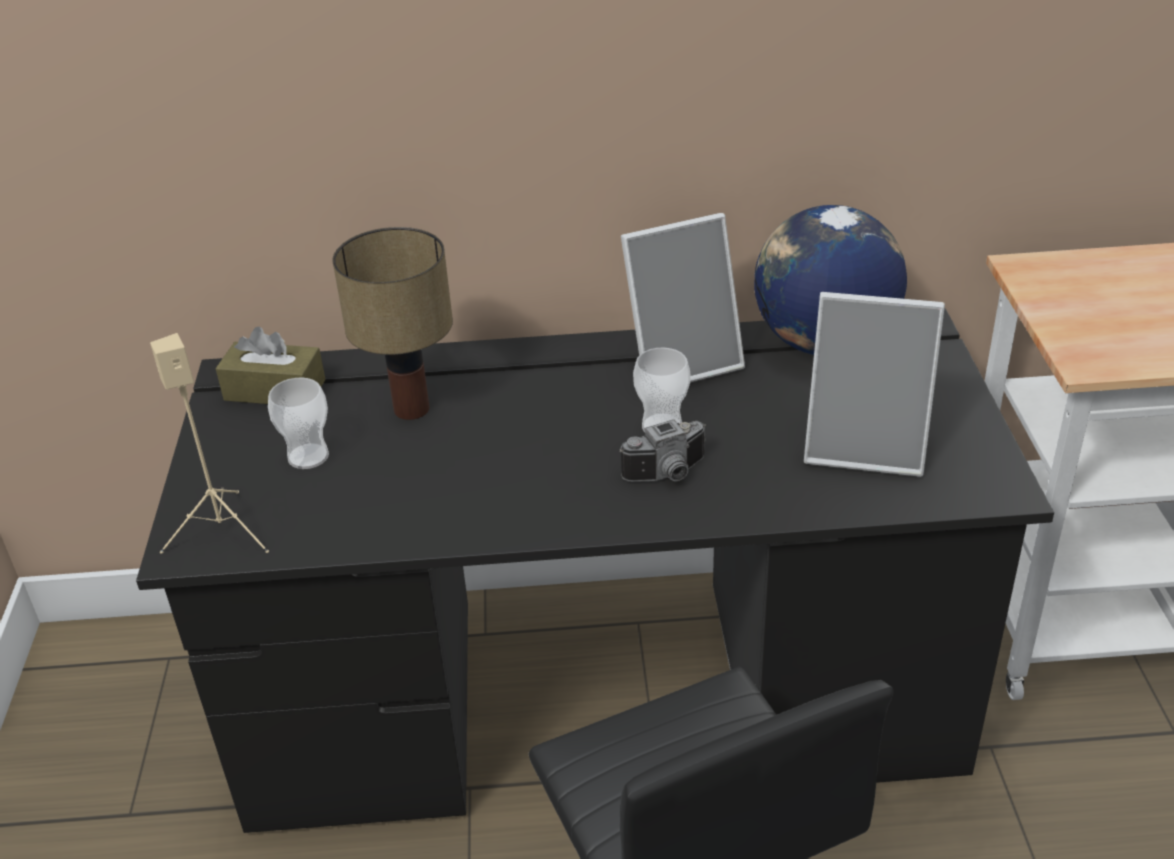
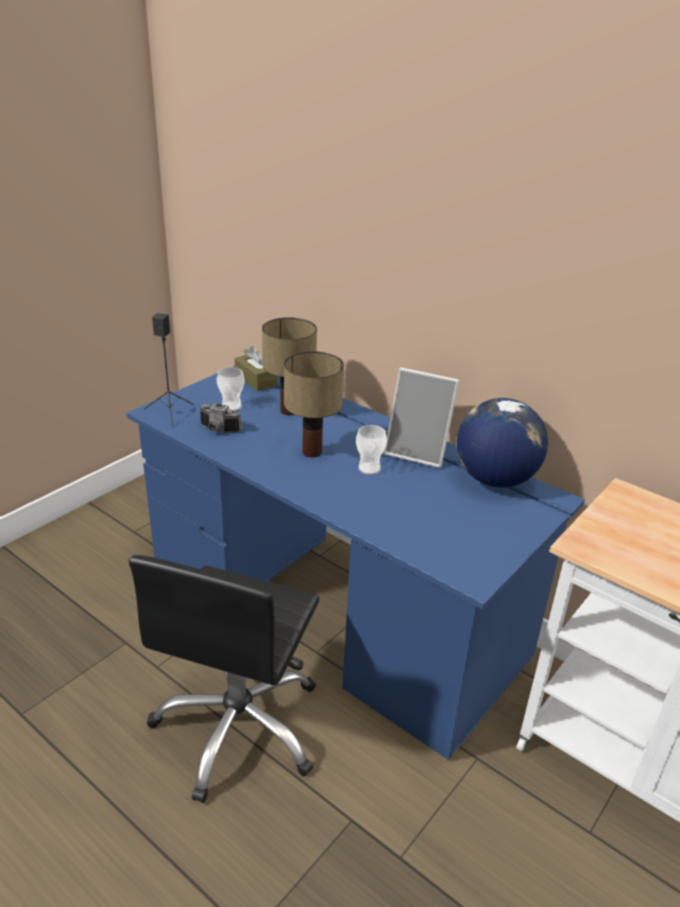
camera: 40 degrees right, 5 degrees down
(222, 530) = (170, 413): beige speaker -> black speaker
(547, 452) = (311, 452): none -> table lamp
(600, 693) = (333, 607): black desk -> blue desk
(669, 475) = (342, 486): camera -> camera (218, 430)
(866, 446) = (442, 526): picture frame -> none

